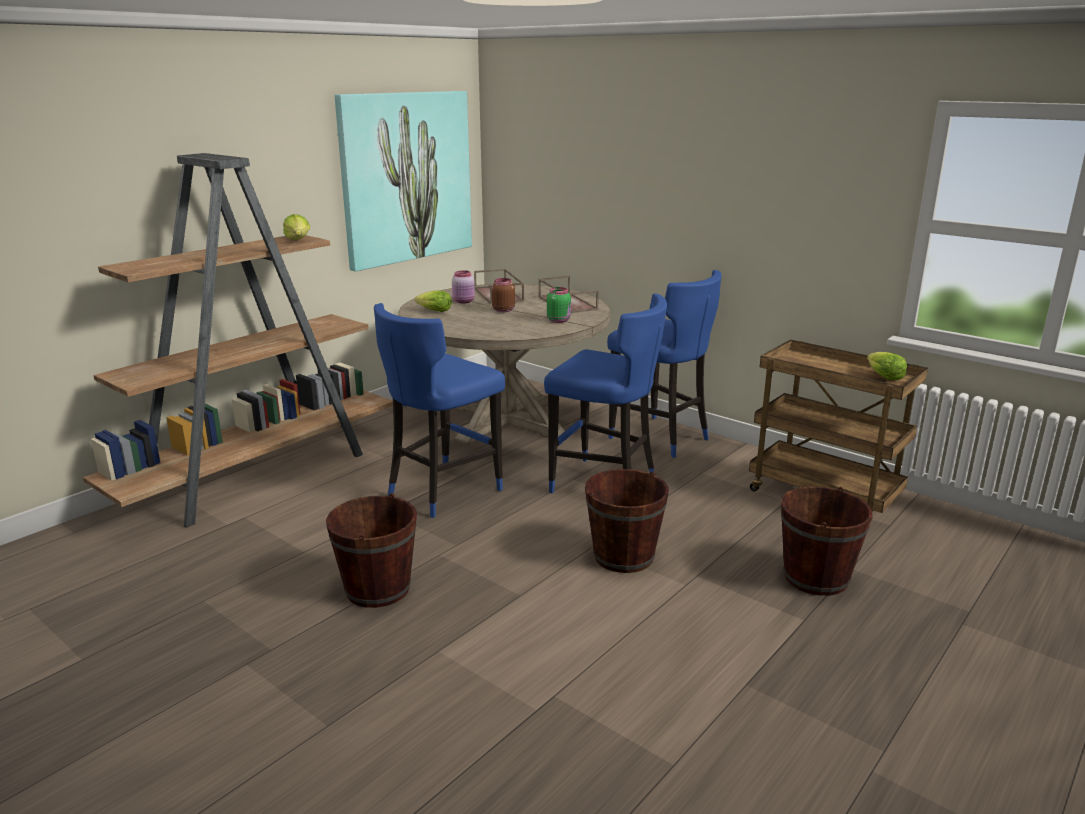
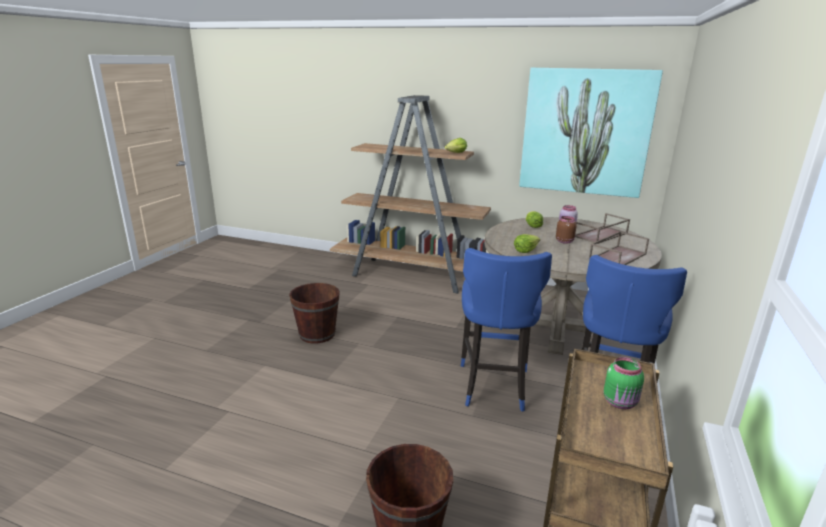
camera: 70 degrees right, 0 degrees up
(442, 491) = (433, 327): blue stool -> none
(559, 320) = (566, 260): green jar -> green jar (621, 402)
(623, 556) = (390, 413): brown bucket -> none
(883, 376) = (625, 445): lettuce -> lettuce (525, 250)

